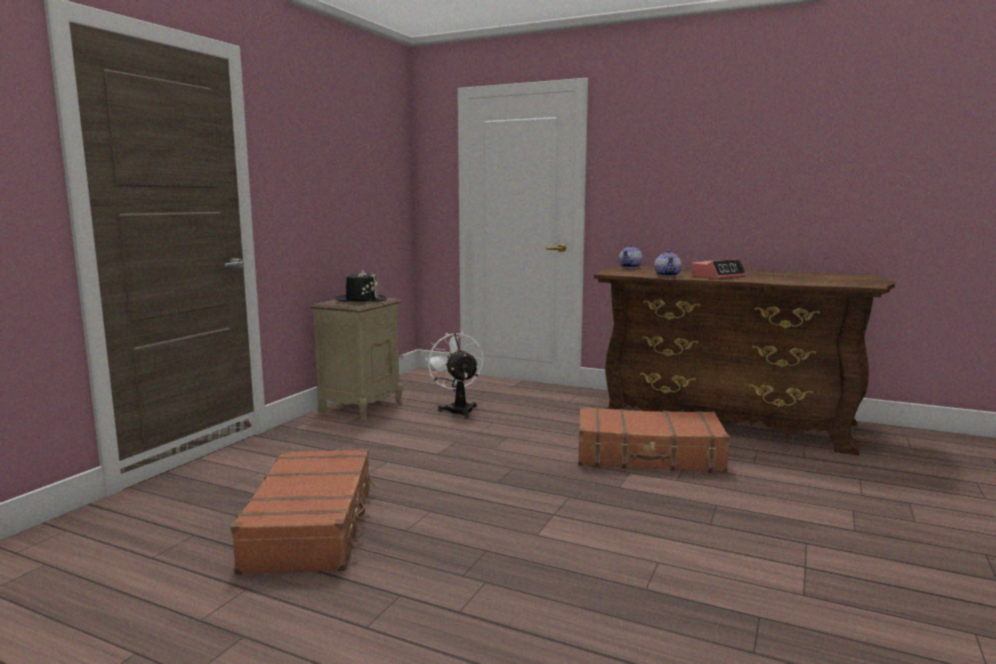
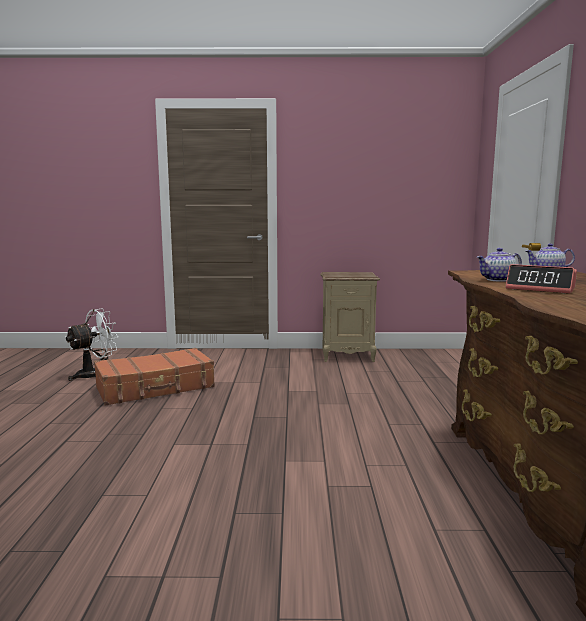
camera: 65 degrees right, 0 degrees up
(361, 300) = (353, 274): black hat -> none
(458, 409) = (387, 378): white fan -> white fan (94, 374)
(648, 456) = (376, 464): brown suitcase -> none

